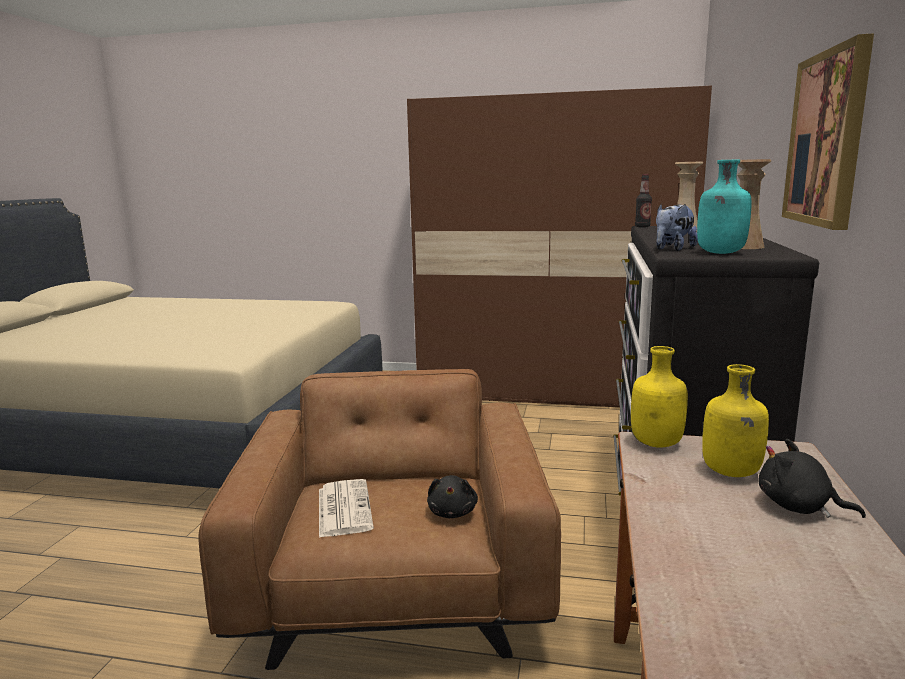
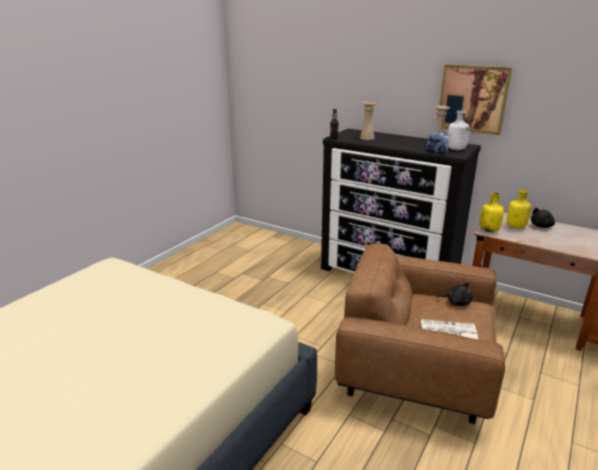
camera: 70 degrees left, 10 degrees up
(549, 391) = (202, 258): brown wardrobe -> none
(720, 253) = (456, 149): turquoise bottle -> white bottle

